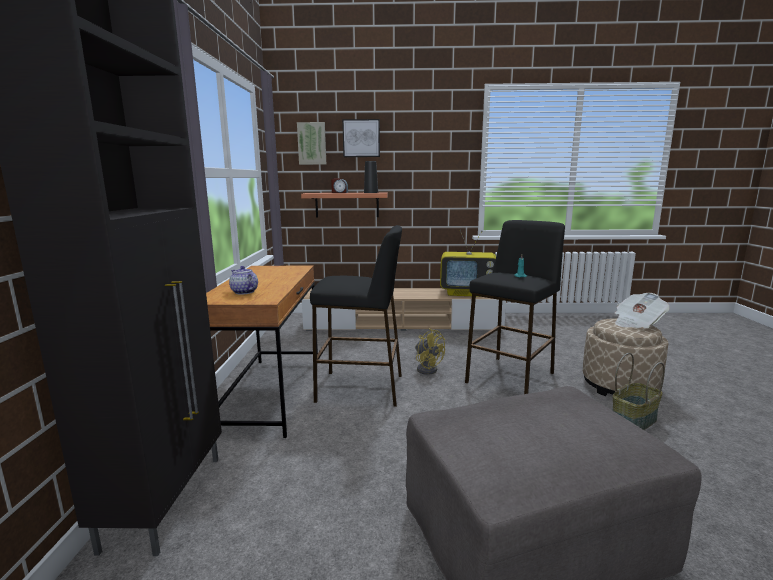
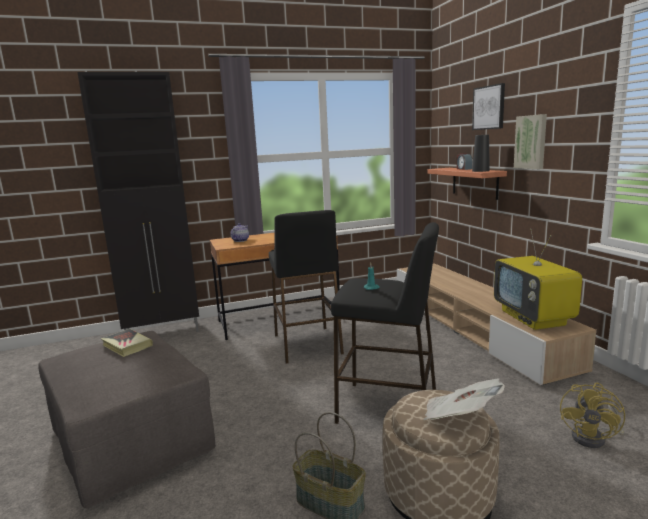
camera: 70 degrees right, 0 degrees up
(312, 143) = (455, 117): picture -> picture (531, 142)
(427, 368) = (370, 361): yellow fan -> yellow fan (594, 438)
(498, 419) = (127, 346): none -> book

